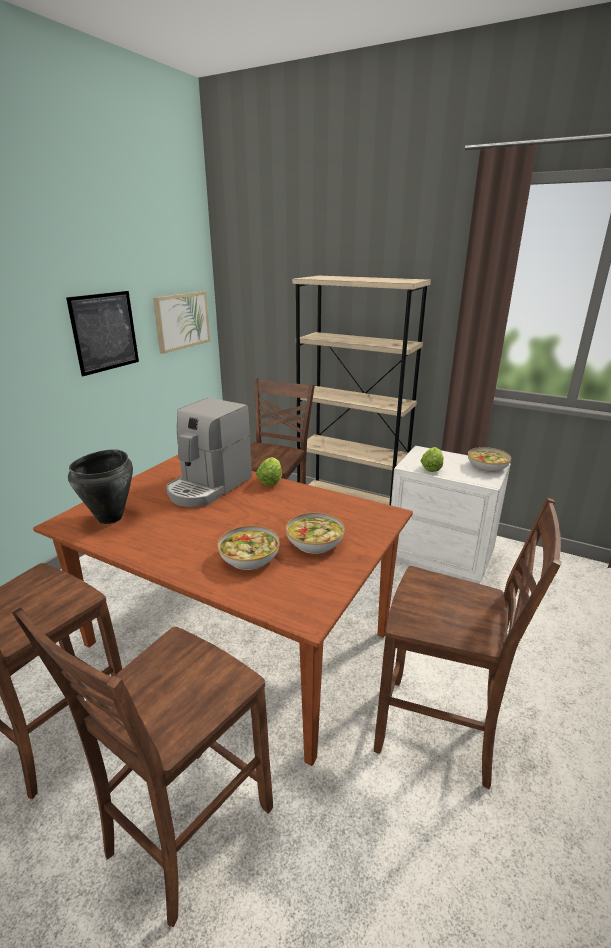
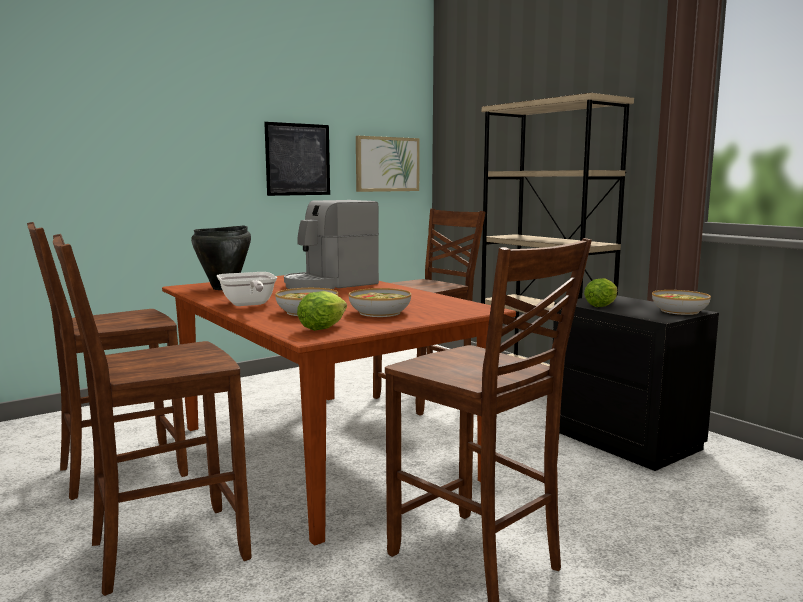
camera: 25 degrees right, 15 degrees down
(175, 554) = (248, 305): none -> frying pan
(271, 480) = (394, 286): lettuce -> lettuce (325, 327)
(440, 555) = (626, 440): white nightstand -> black nightstand

